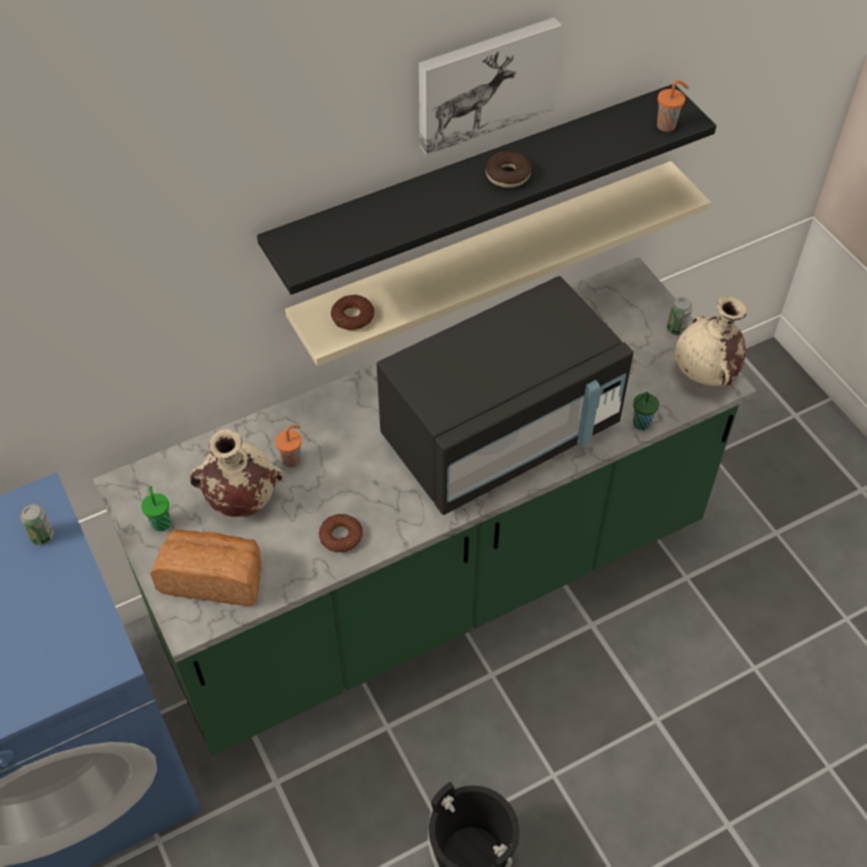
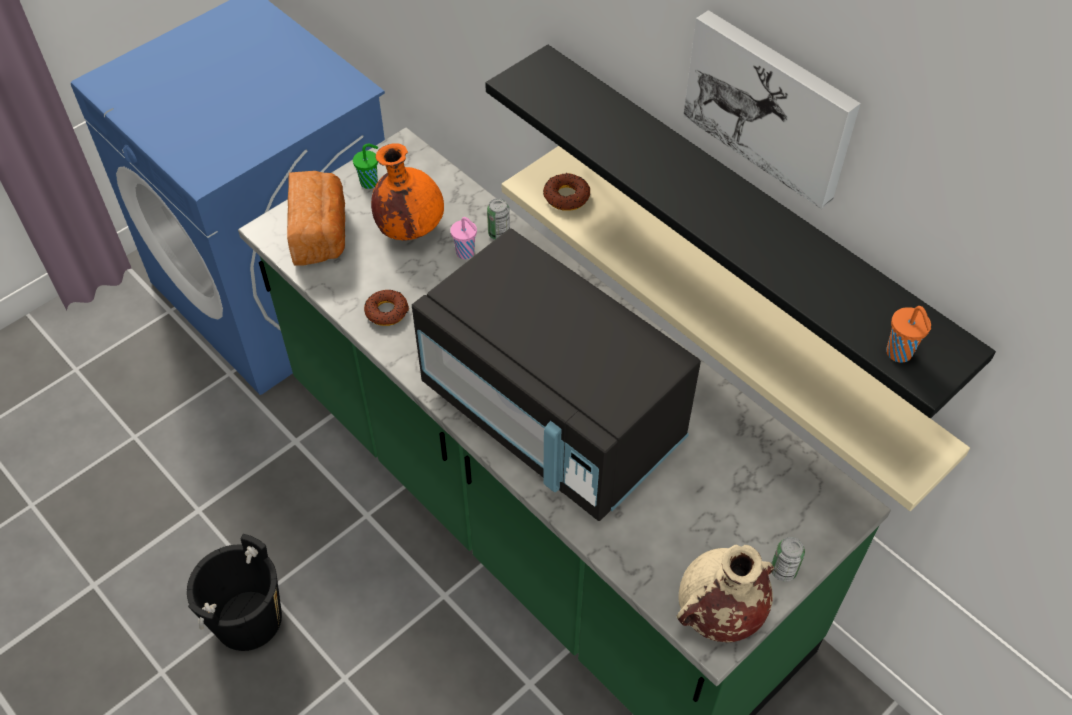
camera: 75 degrees right, 0 degrees up
(42, 536) = (316, 102): can -> can (499, 233)
(240, 499) = (409, 228): beige vase -> orange vase
(292, 459) = (466, 253): orange cup -> pink cup
(508, 175) = (724, 213): donut -> none
(640, 424) = (614, 552): green cup -> none

